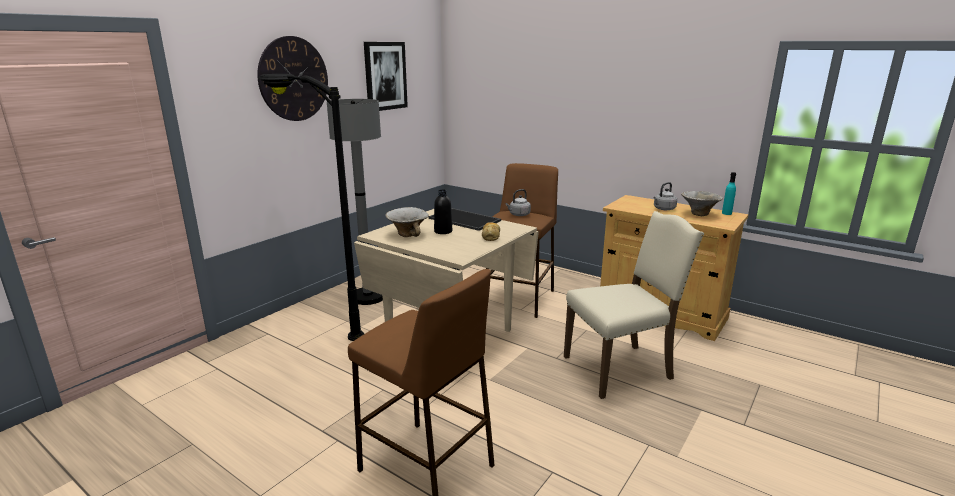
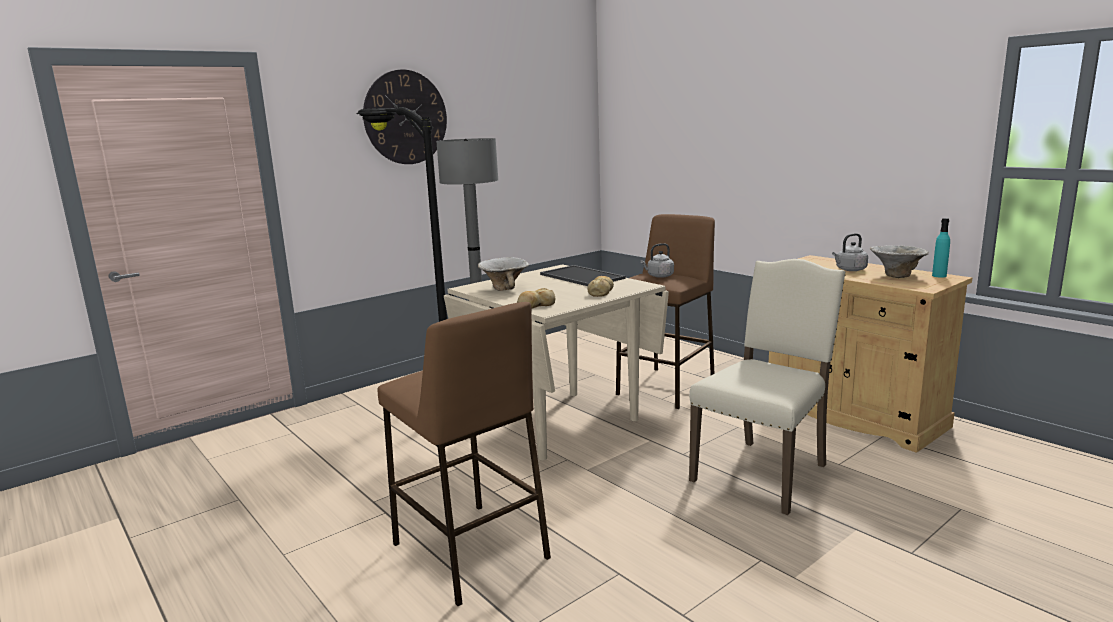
camera: 15 degrees right, 5 degrees down
(385, 76) = (521, 116): picture -> none
(443, 231) = (547, 286): black bottle -> none
(446, 252) = (535, 305): none -> bread
(620, 368) = (764, 472): beige chair -> beige chair turned 45 degrees counterclockwise

